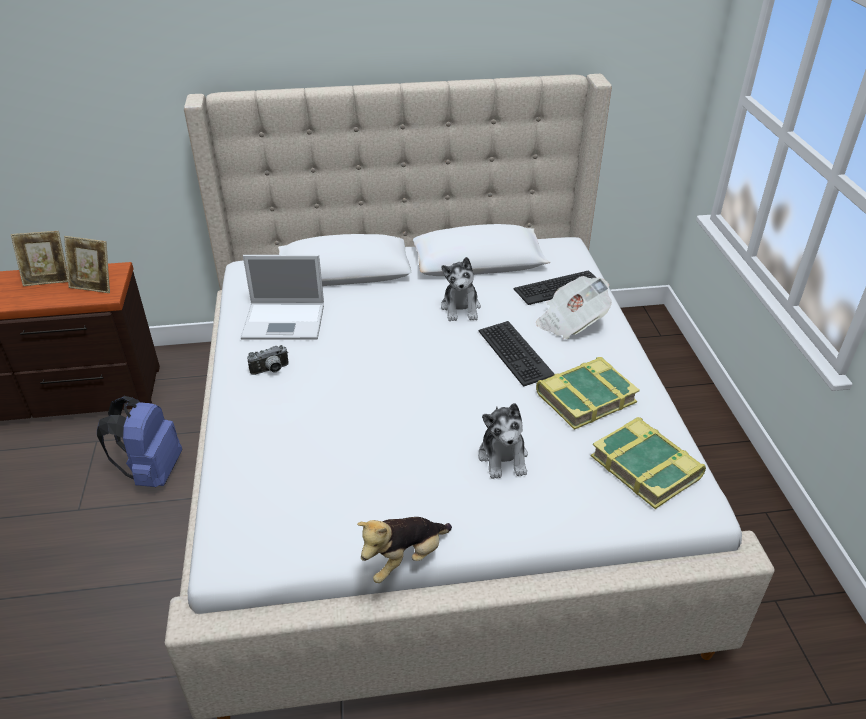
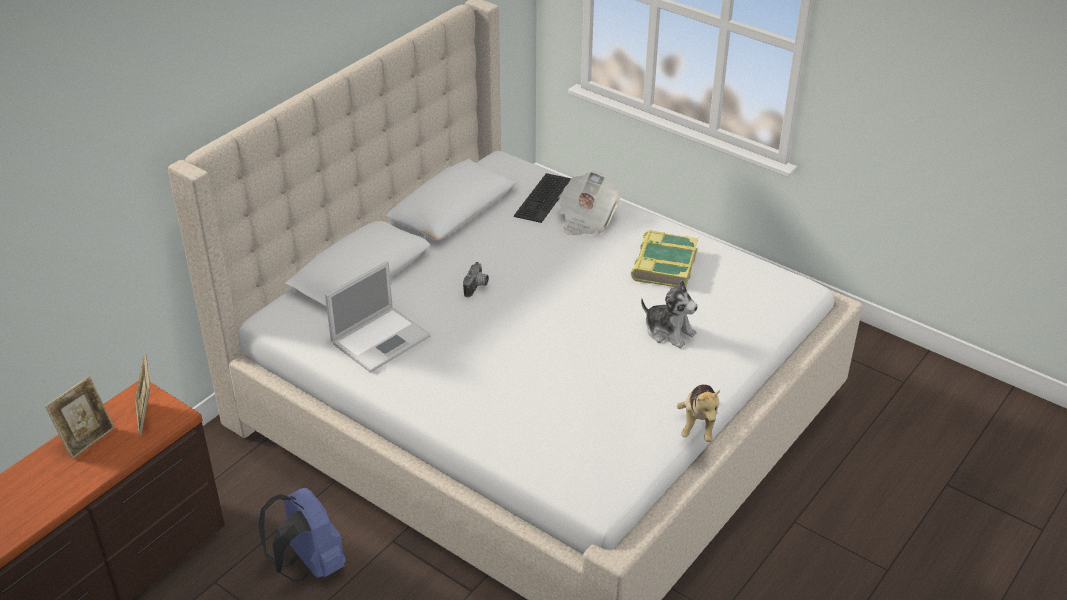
camera: 45 degrees left, 0 degrees up
(94, 286) = (148, 416): picture frame -> picture frame turned 105 degrees clockwise
(271, 370) = (433, 378): camera -> camera (477, 287)
(461, 308) = (497, 252): plush toy -> none
(514, 353) = (581, 263): keyboard -> none
(646, 467) = (750, 285): book -> none

